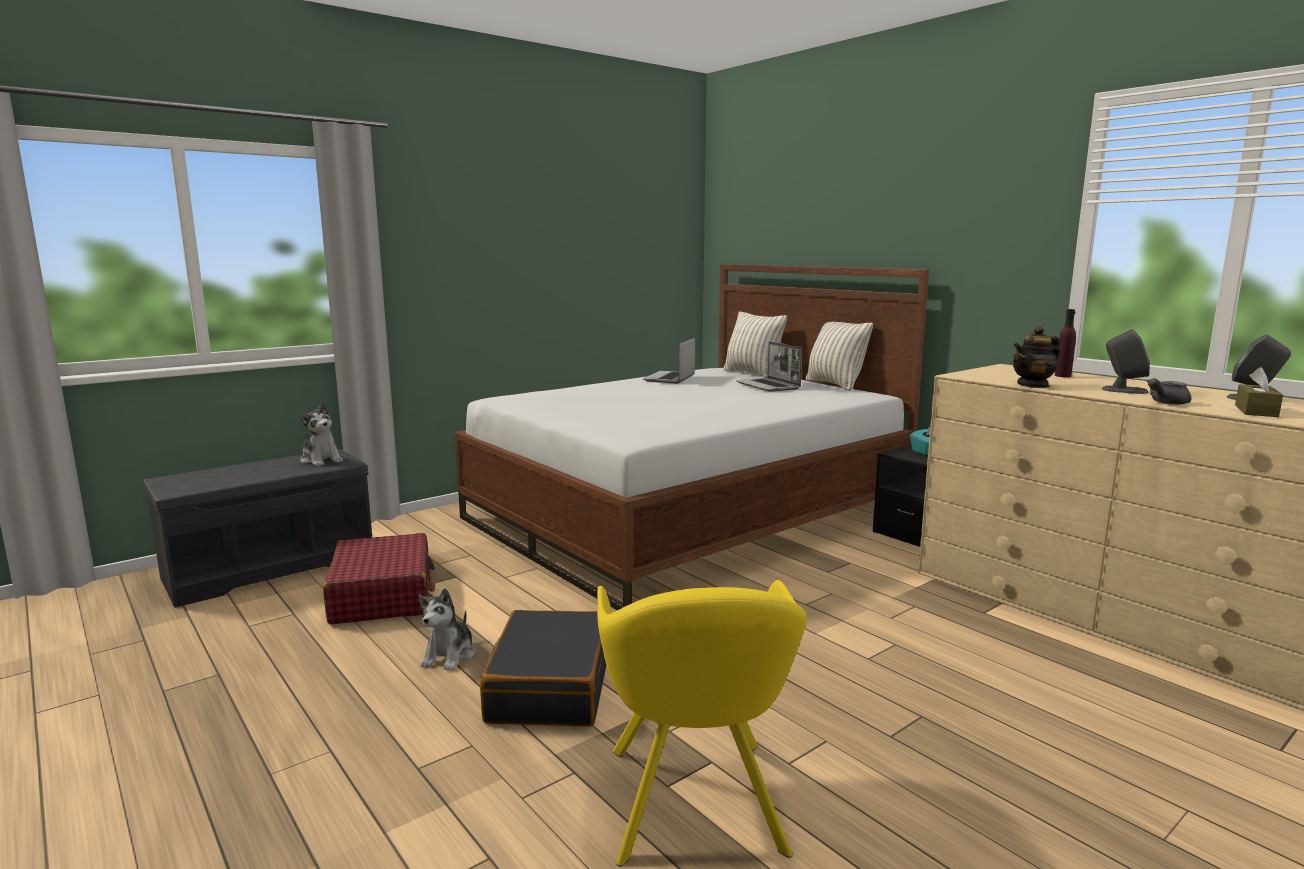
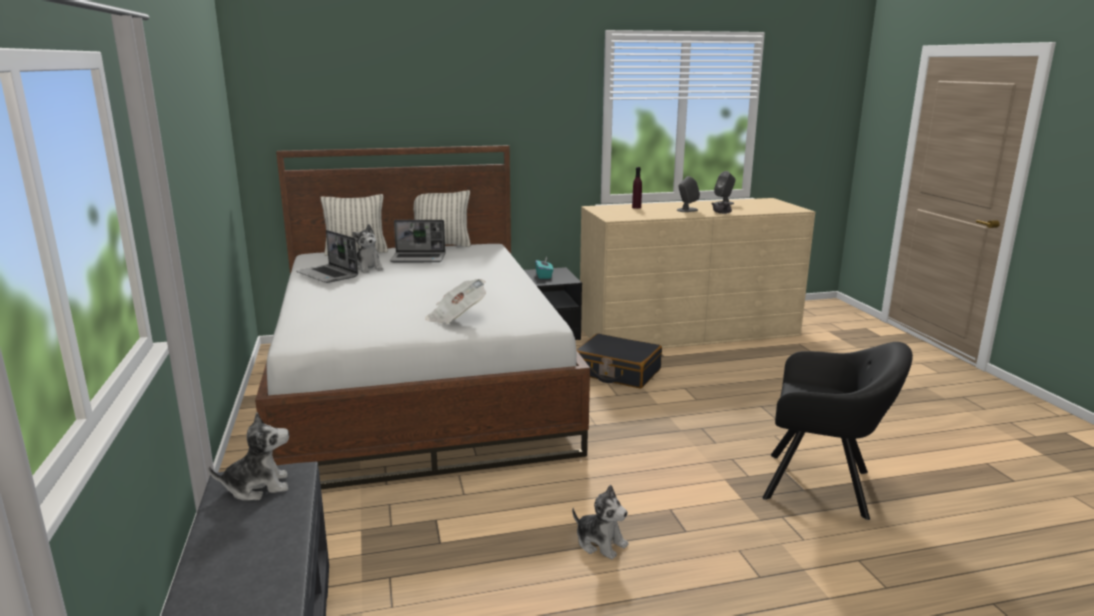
camera: 65 degrees left, 5 degrees up
(383, 595) = (440, 568): red suitcase -> none
(549, 686) = (674, 506): black suitcase -> black suitcase (617, 372)
(605, 417) = (456, 317): none -> newspaper
(695, 806) = (823, 486): yellow armchair -> black armchair
(709, 382) = (368, 268): none -> plush toy
(1033, 385) = (658, 216): teapot -> none
(1256, 411) = (749, 209): brown tissue box -> none

